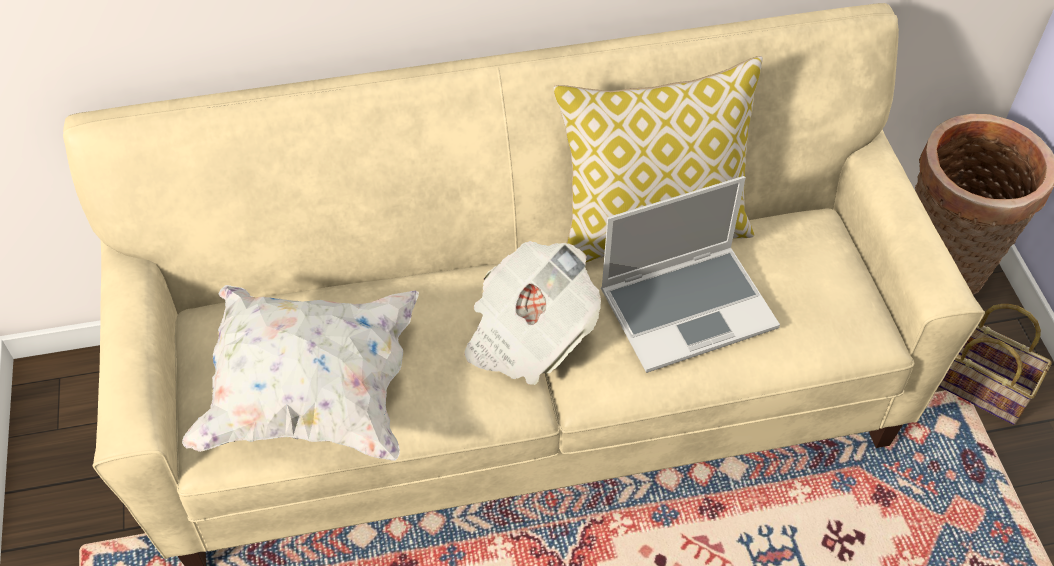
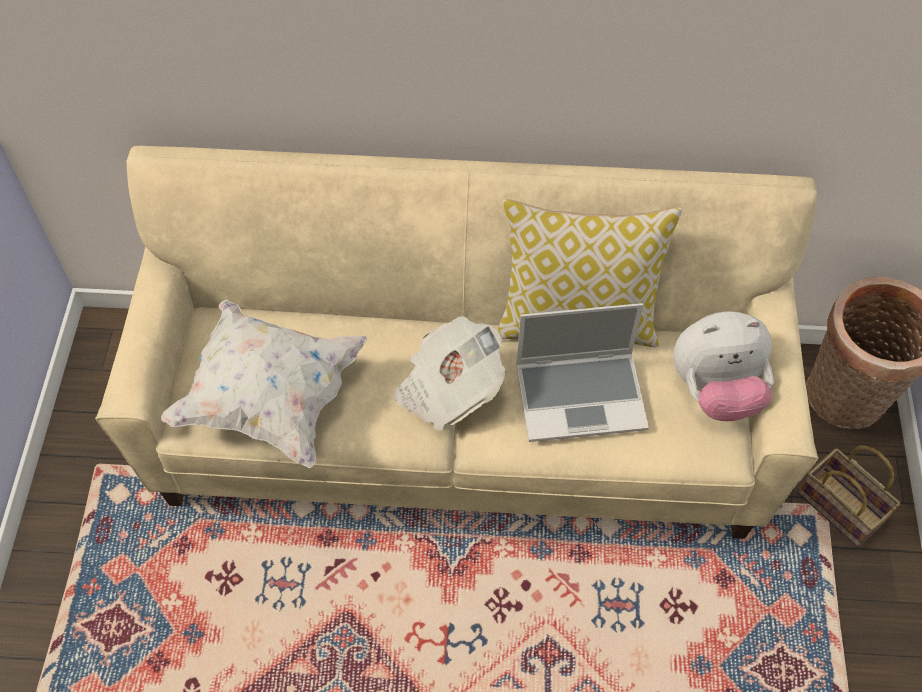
camera: 15 degrees right, 5 degrees up
(836, 269) = (716, 390): none -> plush toy

